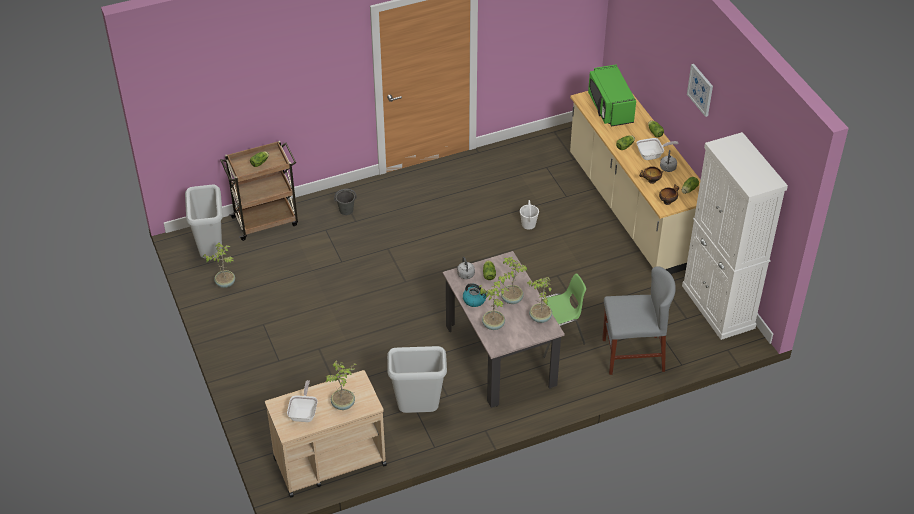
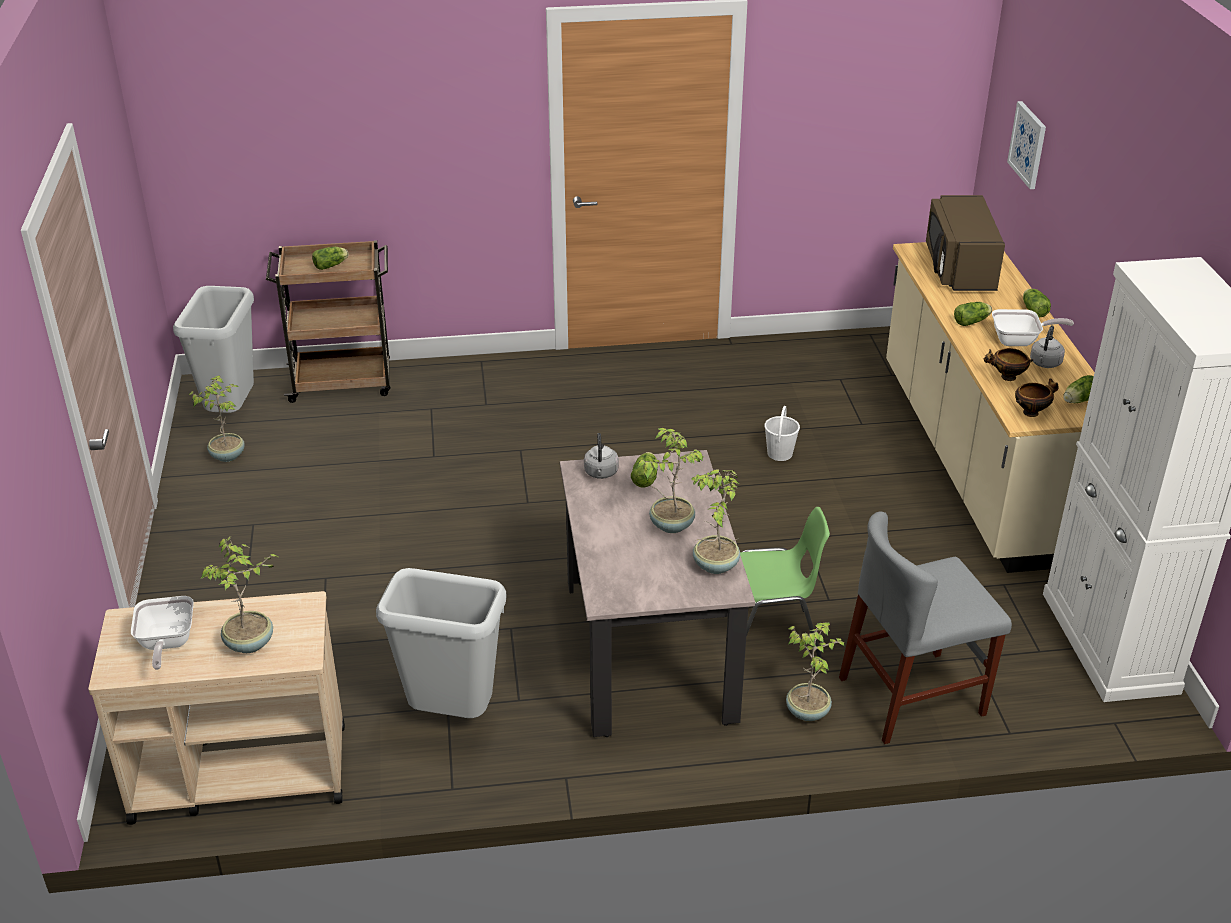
camera: 15 degrees right, 10 degrees down
(304, 412) = (166, 644): frying pan -> frying pan turned 150 degrees clockwise
(346, 210) = (478, 388): grey bucket -> none
(474, 300) = (599, 515): kettle -> none
(493, 324) = (617, 561): potted plant -> potted plant (808, 711)
(609, 108) = (959, 268): green microwave -> brown microwave
(633, 355) = (912, 696): grey chair -> grey chair turned 150 degrees clockwise
(700, 89) = (1127, 199): picture -> picture (1028, 144)

